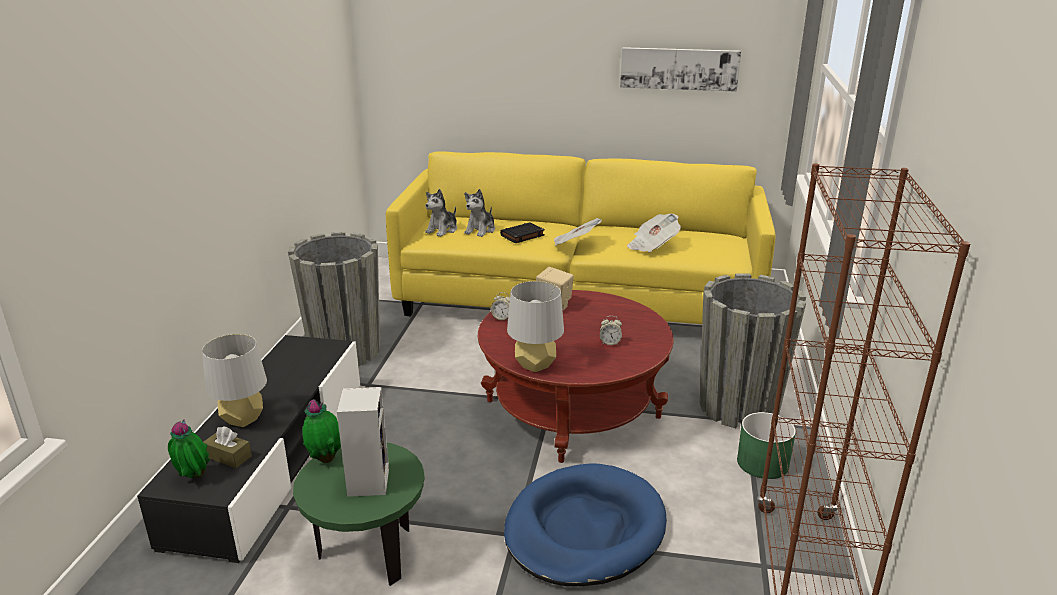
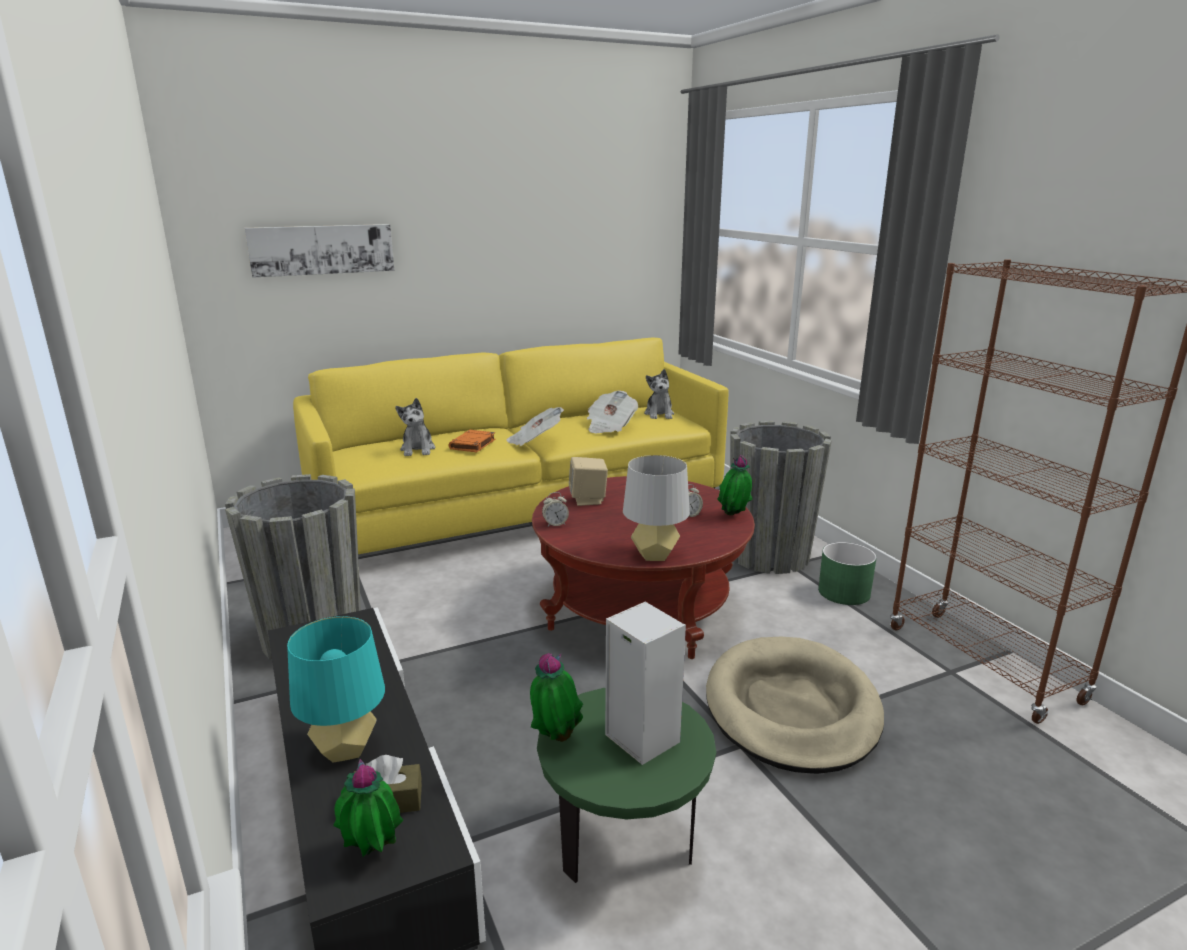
camera: 35 degrees left, 5 degrees down
(243, 419) = (346, 748): grey table lamp -> turquoise table lamp
(442, 230) = (372, 458): plush toy -> plush toy (659, 414)
(522, 236) = (472, 444): black book -> orange book
(584, 529) = (791, 709): blue dog bed -> beige dog bed
(645, 355) = (733, 516): none -> potted plant
(679, 68) = (569, 248): picture -> picture (322, 249)

